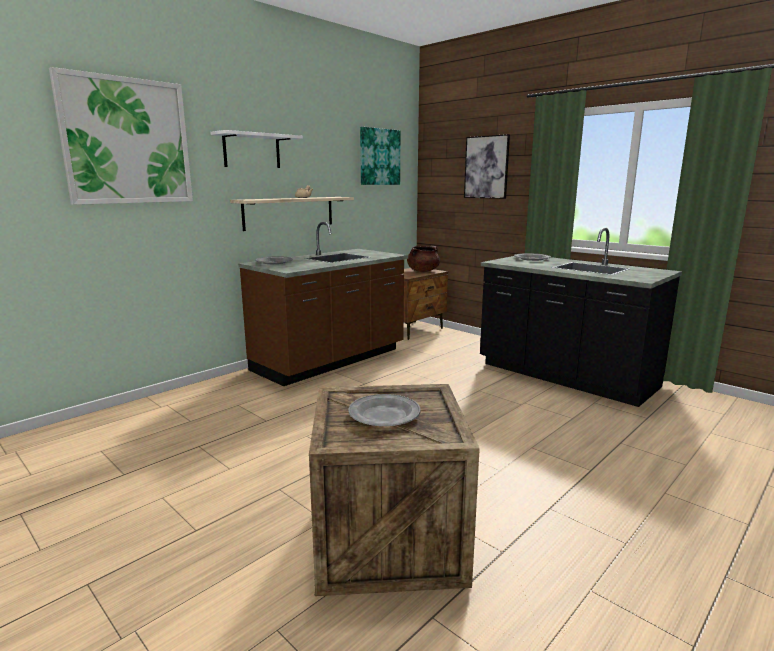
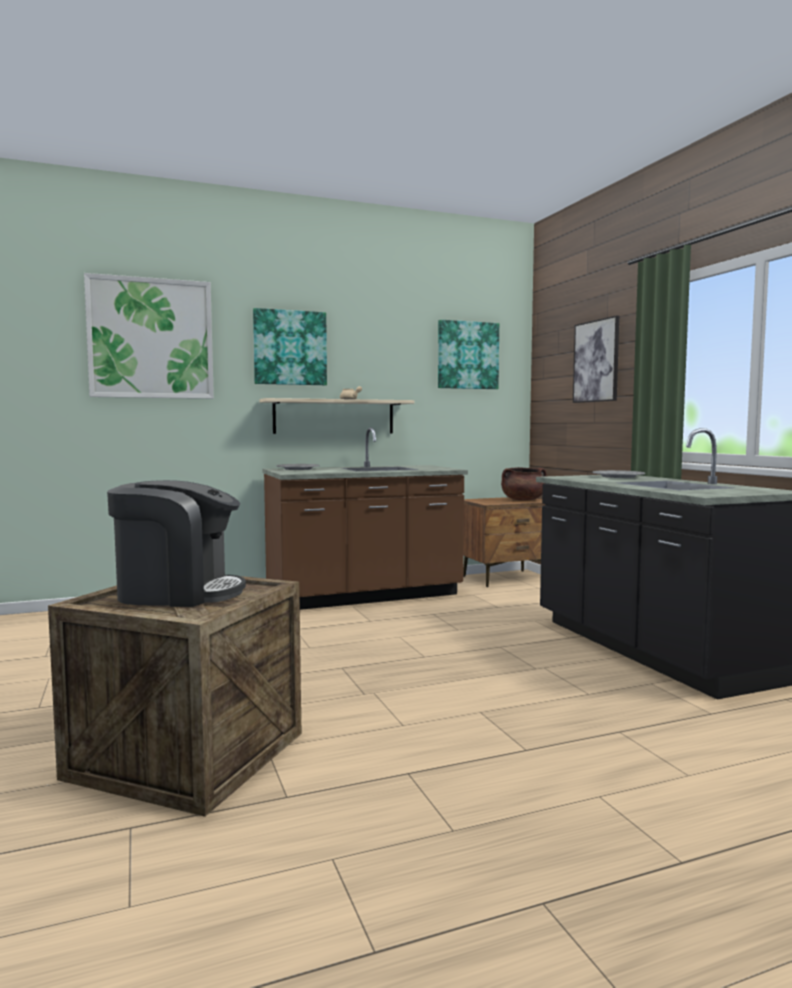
camera: 25 degrees right, 10 degrees down
(252, 151) = (290, 348): white shelf -> picture
(383, 414) = (178, 593): grey plate -> coffee machine

